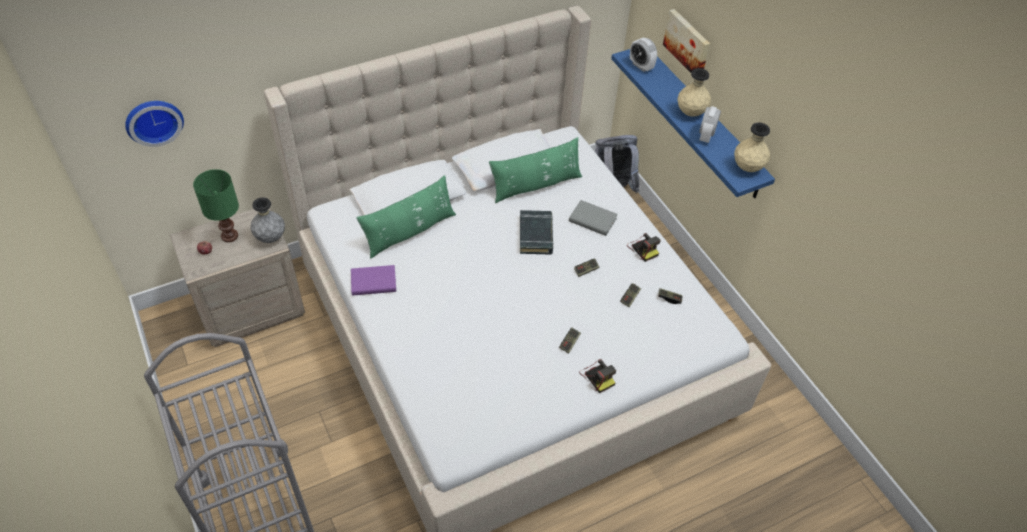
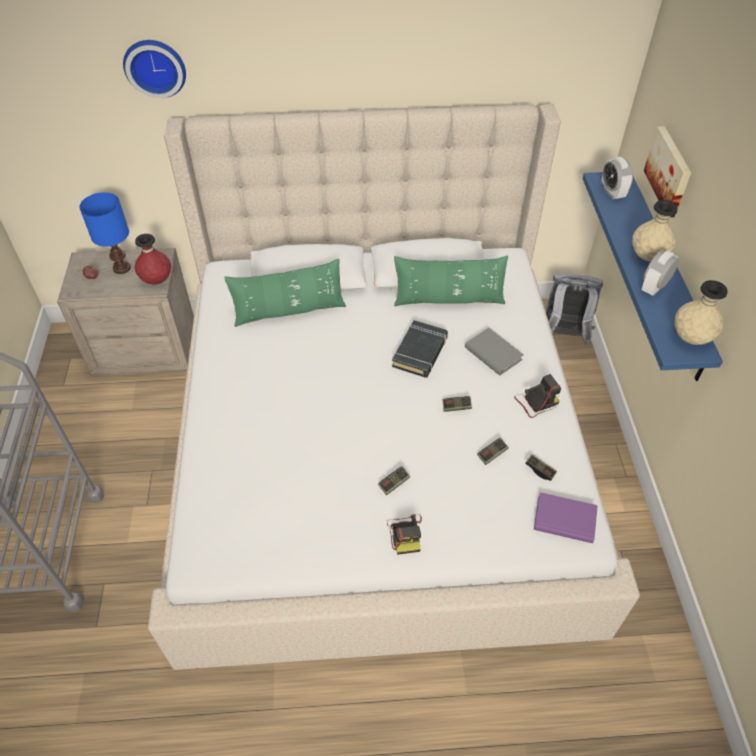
camera: 25 degrees right, 0 degrees up
(153, 120) = (55, 126): wall clock -> wall clock (155, 66)
(229, 235) = (122, 267): green table lamp -> blue table lamp
(270, 238) = (157, 280): grey vase -> red vase
(373, 282) = (223, 352): purple book -> purple book (564, 520)
(642, 248) = (536, 402): camera -> camera turned 105 degrees counterclockwise

